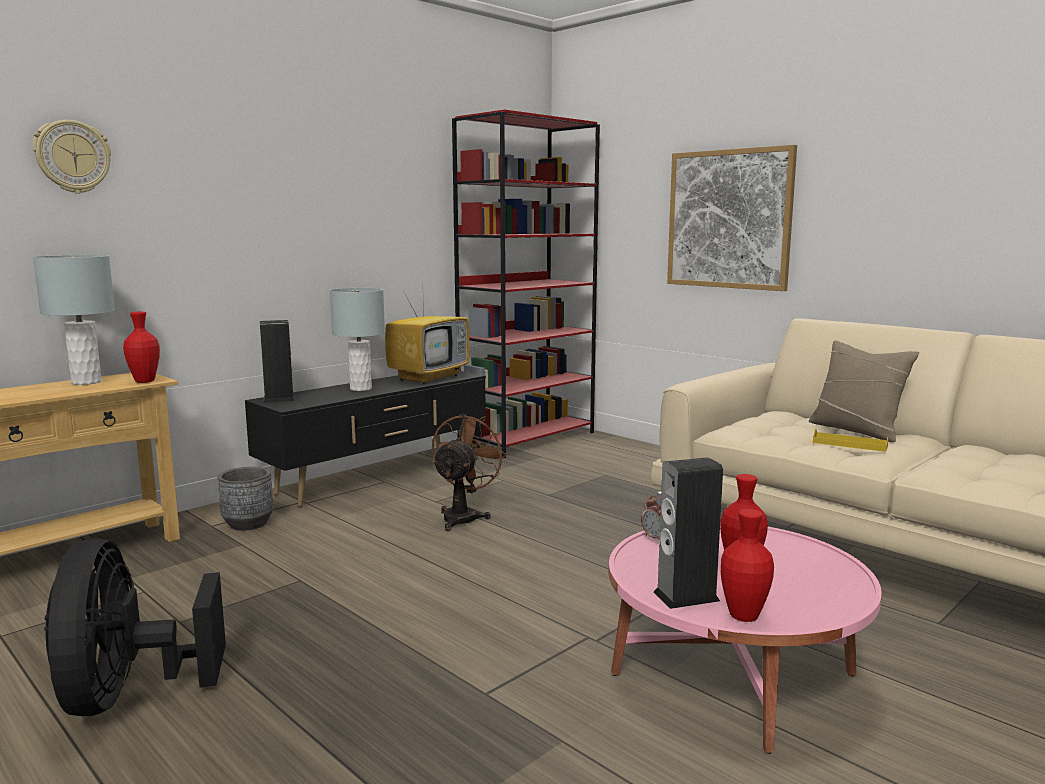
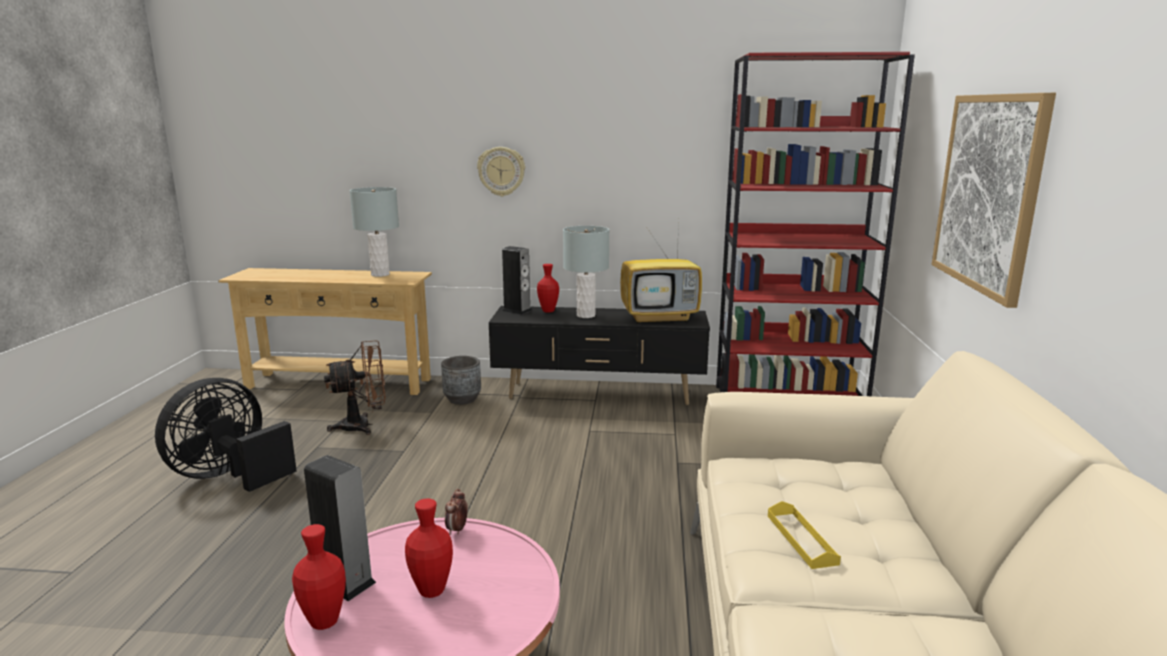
camera: 50 degrees right, 5 degrees up
(72, 157) = (390, 119): wall clock -> wall clock (501, 171)
(145, 381) = (400, 281): red vase -> red vase (548, 311)
(464, 516) = (578, 452): brown fan -> brown fan (363, 426)
(856, 430) = (886, 530): beige pillow -> none

